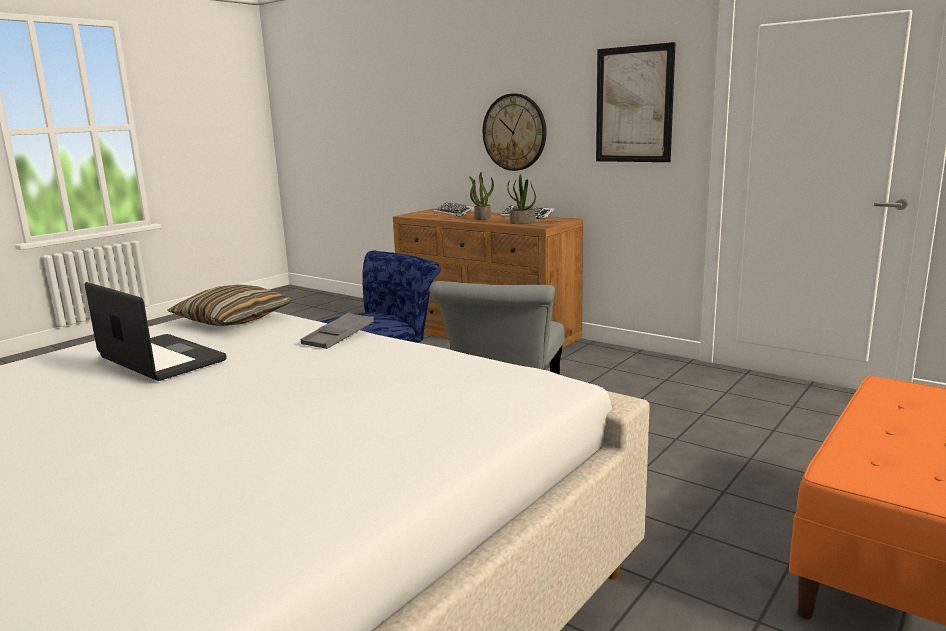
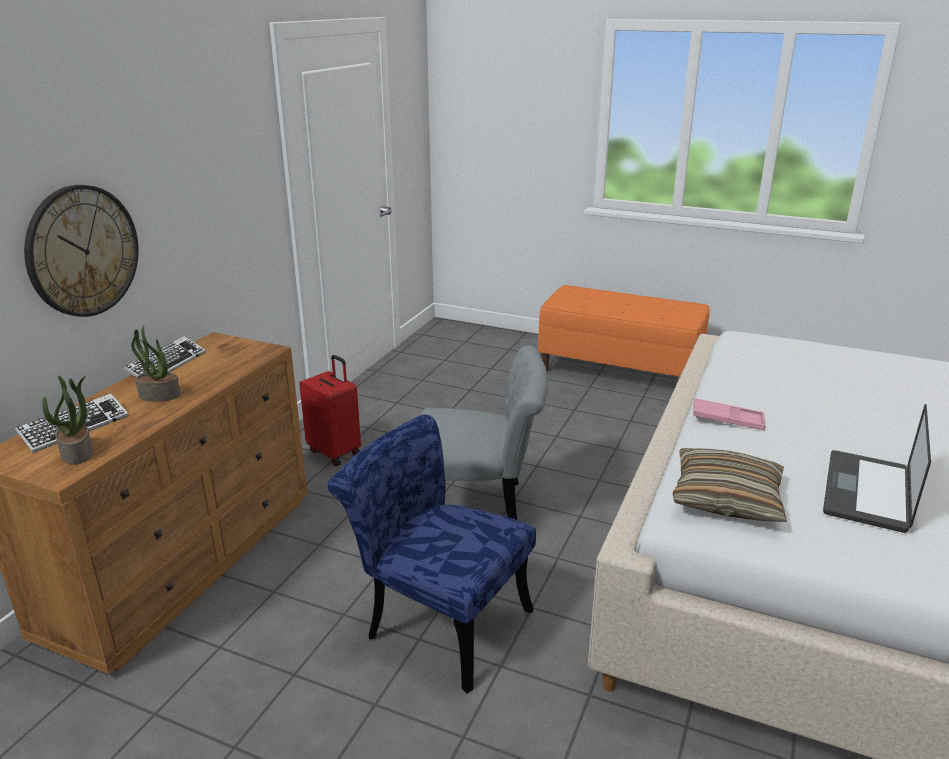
camera: 105 degrees left, 10 degrees up
(339, 336) = (727, 419): grey tray -> pink tray
(522, 222) = (229, 363): potted plant -> potted plant (78, 453)
(618, 368) = (335, 452): none -> red suitcase
(634, 105) = (224, 170): picture -> none

